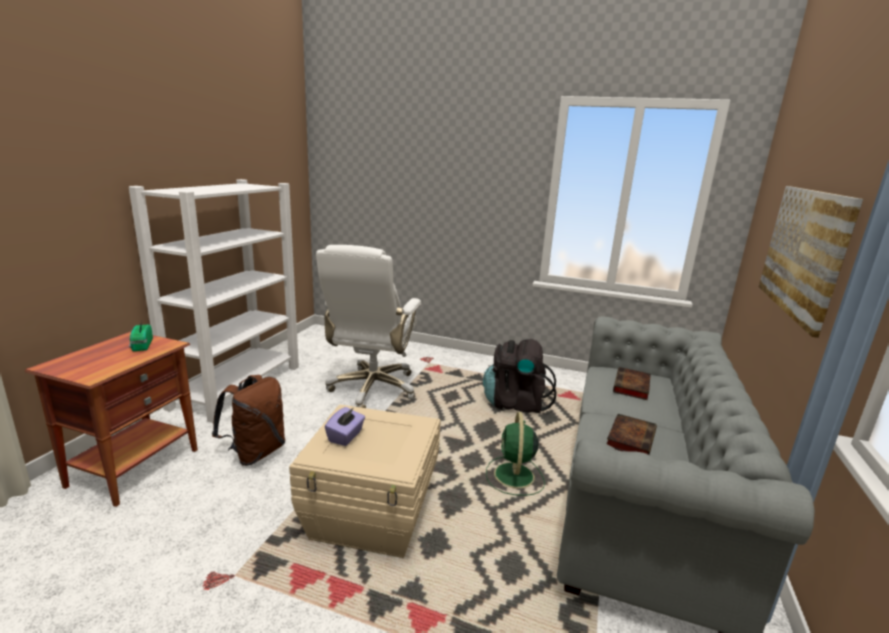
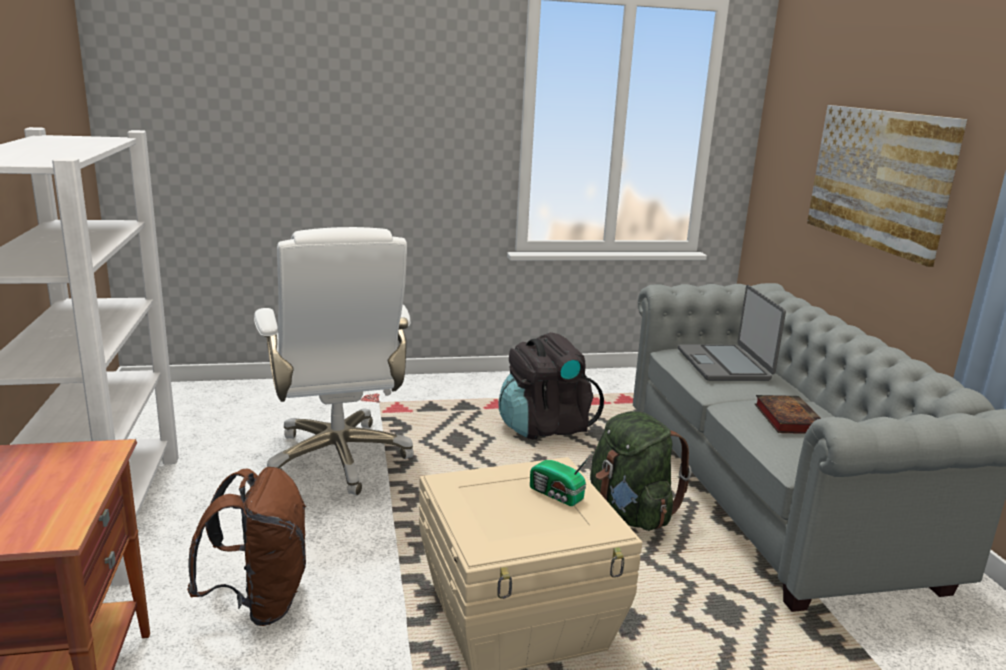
camera: 30 degrees left, 0 degrees up
(141, 345) = (53, 464): radio -> radio (557, 495)
(346, 436) = (490, 512): purple tissue box -> none
(514, 476) = (630, 514): green fan -> green backpack
(632, 387) = (724, 364): book -> laptop

